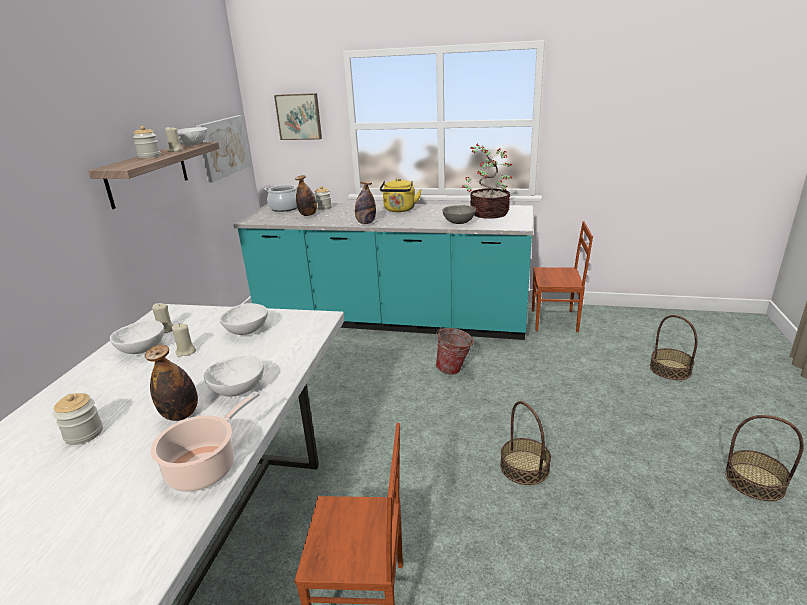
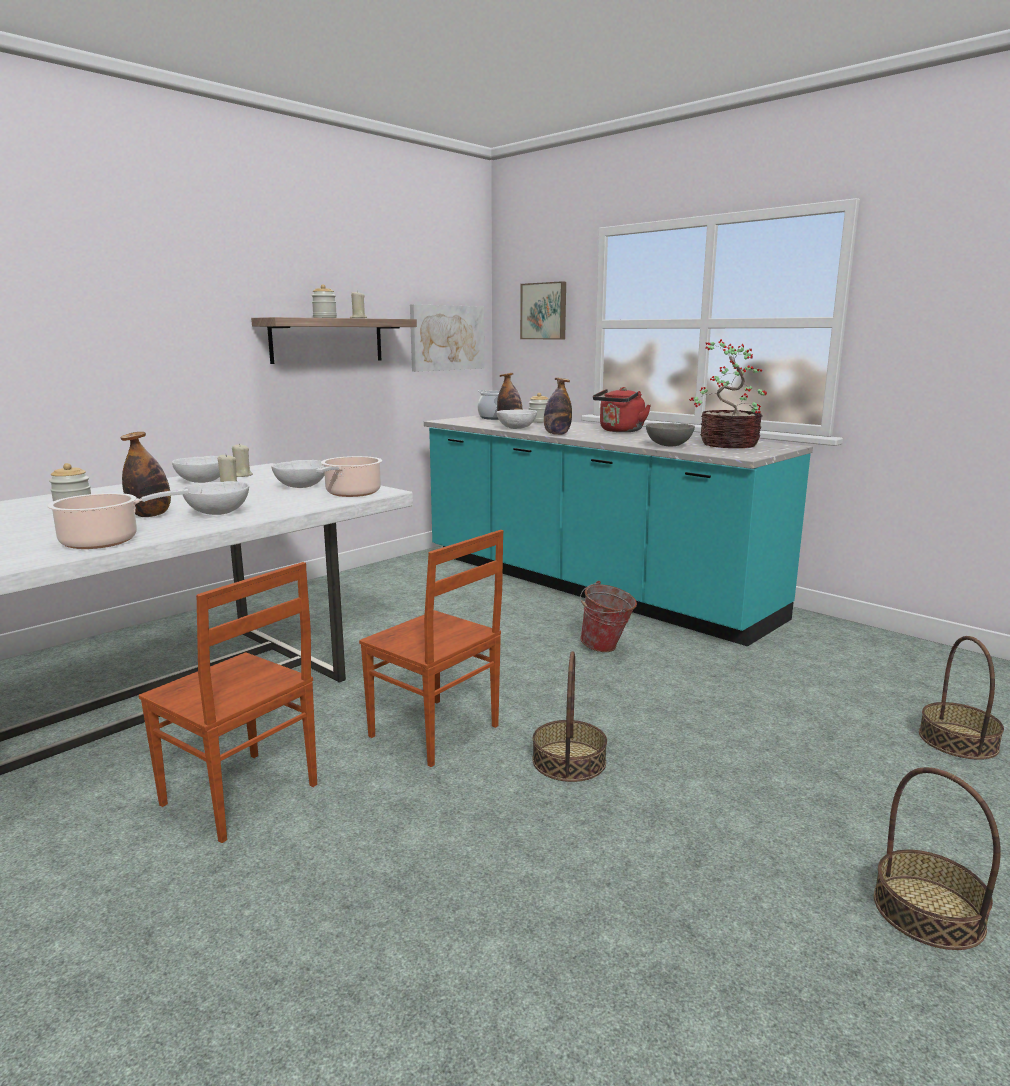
camera: 30 degrees right, 10 degrees down
(192, 144) = (387, 318): white bowl -> white bowl (517, 428)
(303, 328) = (351, 493): none -> cooking pot
(399, 210) = (620, 431): yellow kettle -> red kettle
(555, 321) = (825, 640): brown chair -> brown chair (434, 732)

